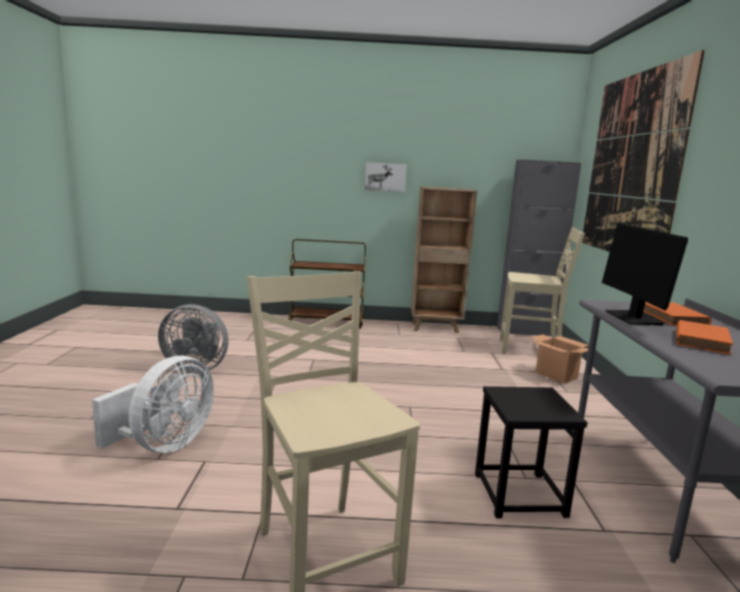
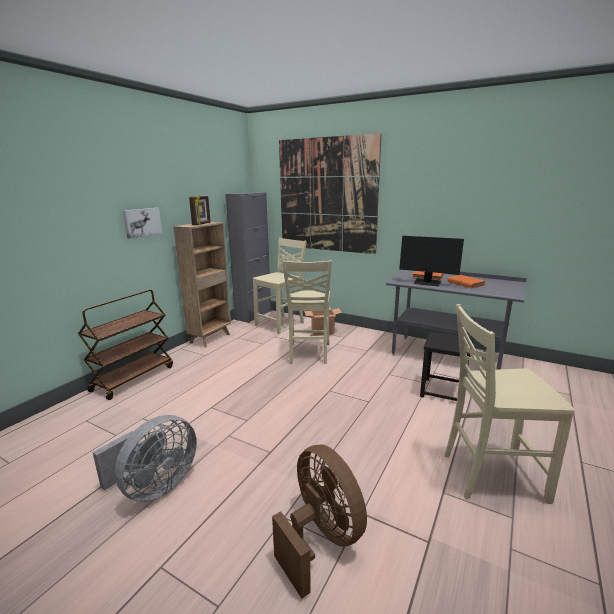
camera: 60 degrees left, 5 degrees up
(164, 445) = (320, 538): white fan -> brown fan
(448, 188) = (202, 224): none -> picture frame
(480, 379) = (308, 354): none -> beige chair

